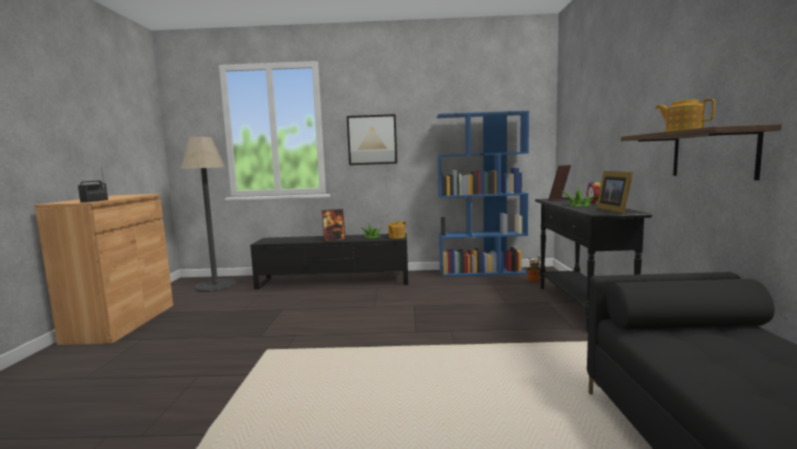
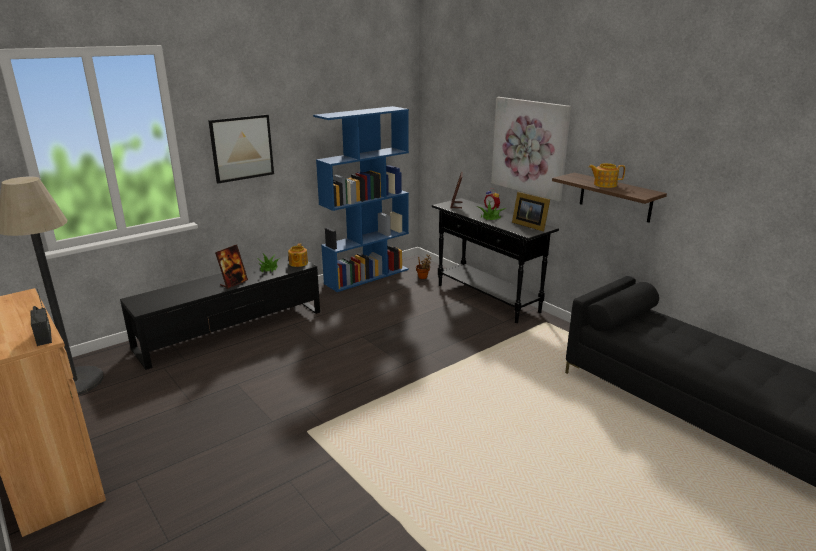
camera: 40 degrees left, 15 degrees up
(627, 120) = (529, 147): none -> picture

